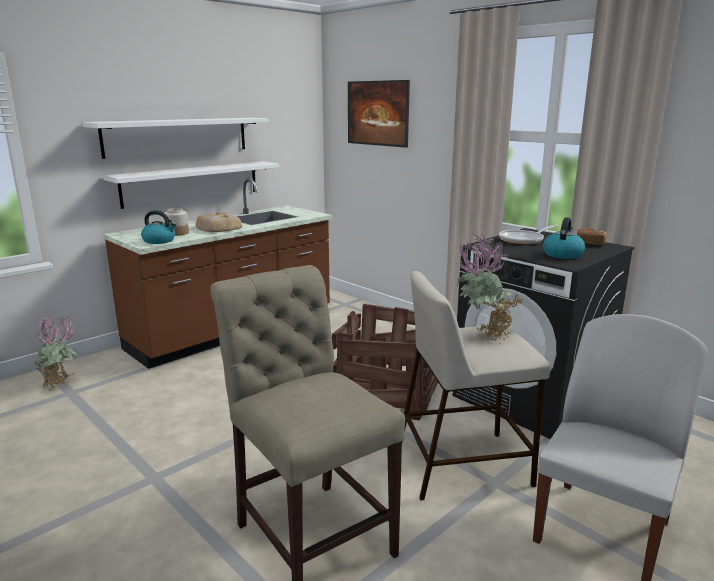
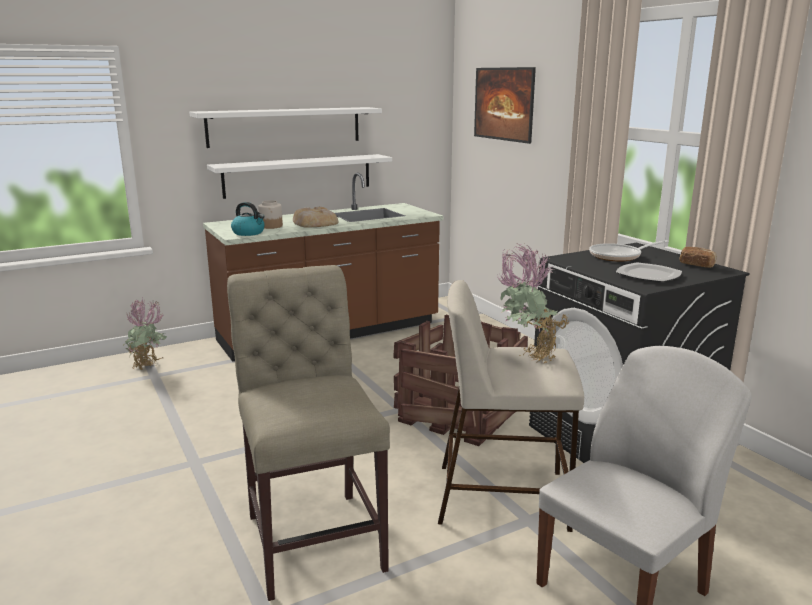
camera: 15 degrees right, 0 degrees up
(562, 254) = (647, 275): kettle -> plate

